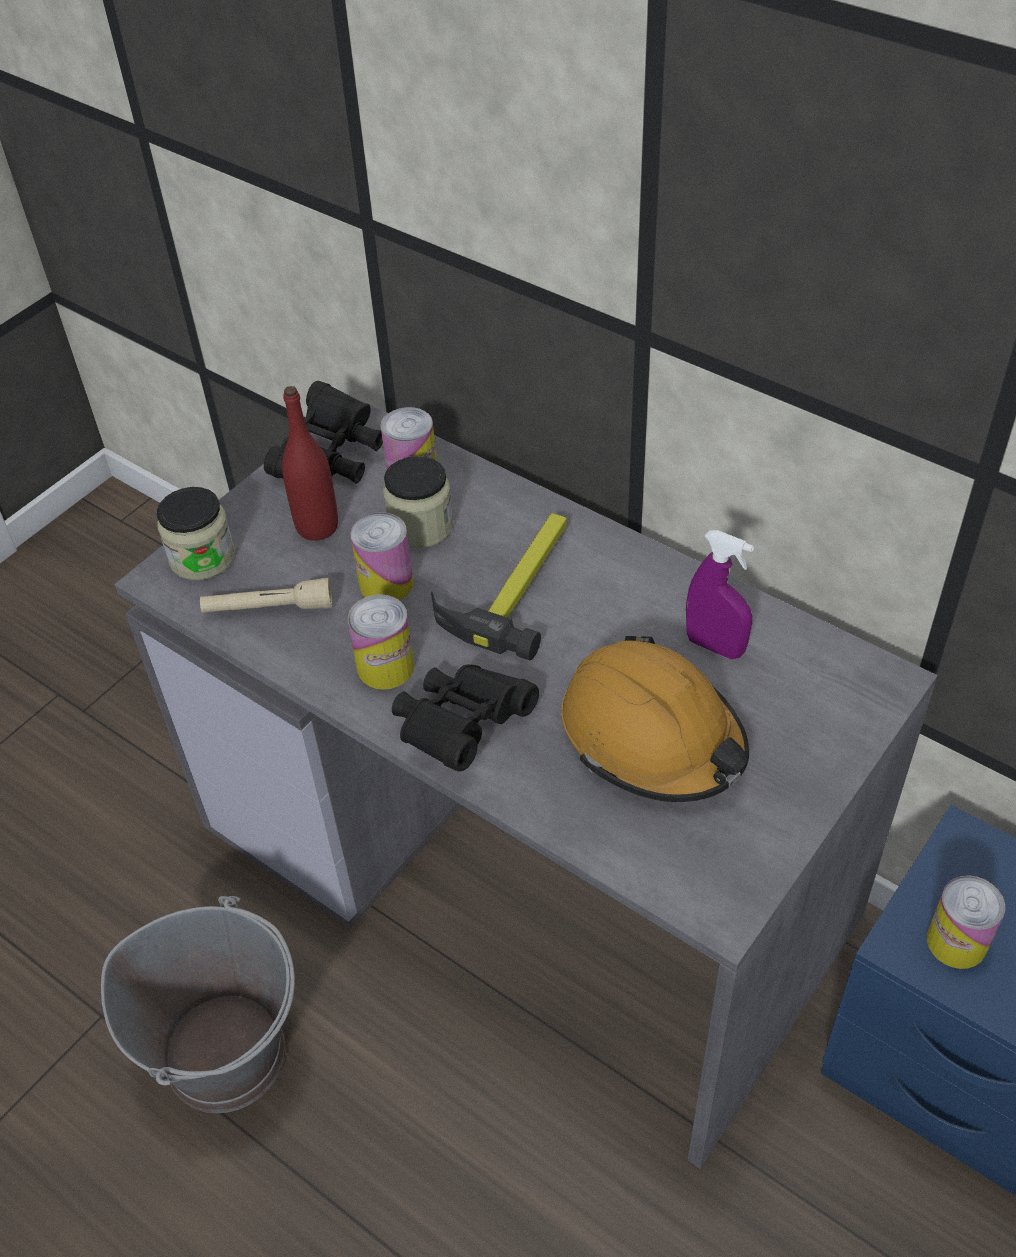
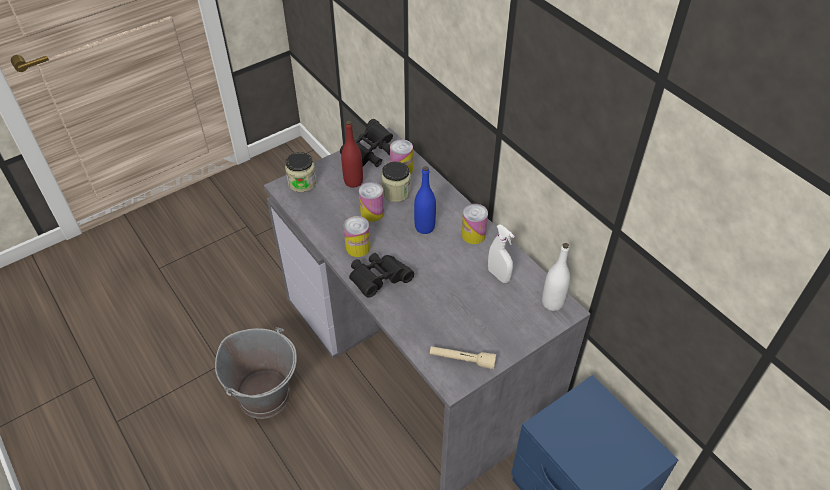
camera: 15 degrees right, 0 degrees up
(268, 609) = (320, 211): beige flashlight -> beige flashlight (462, 360)
(514, 585) = (424, 227): hammer -> blue bottle
(653, 737) = (455, 306): orange hard hat -> none
(715, 646) = (498, 275): purple spray bottle -> white spray bottle
(851, 674) = (552, 303): none -> white bottle
(956, 942) = (568, 432): can -> can (473, 235)

